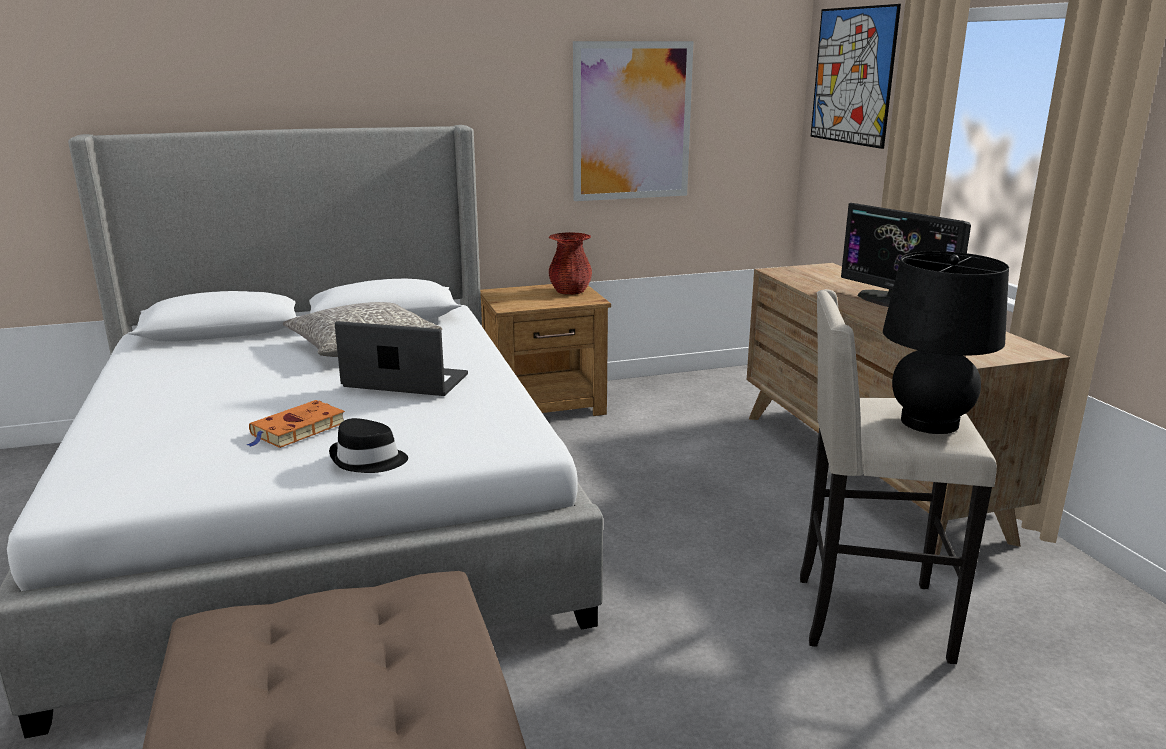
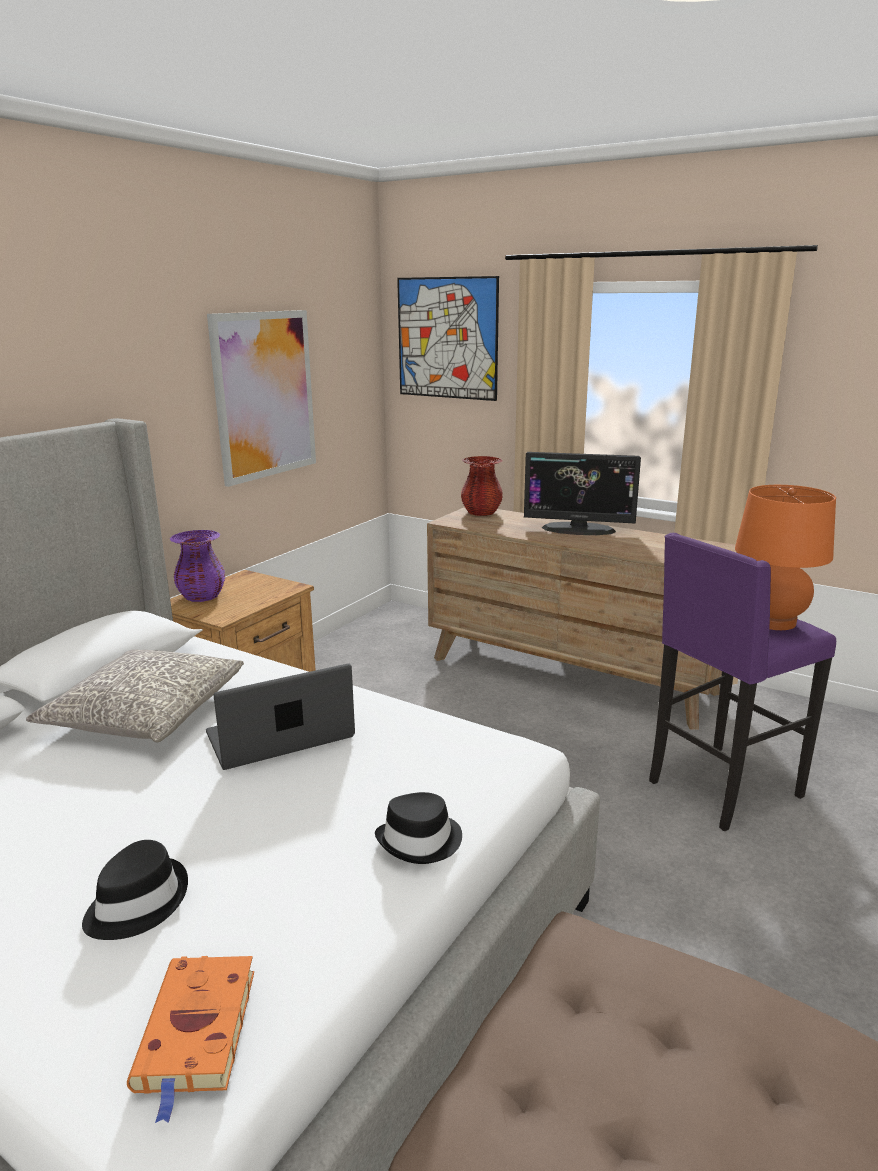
camera: 40 degrees left, 0 degrees up
(194, 425) = (137, 903): none -> black hat
(296, 430) = (276, 845): orange book -> orange book (197, 1033)
(520, 291) = (202, 596): none -> purple vase
(570, 291) = (253, 583): red vase -> red vase (481, 513)
(867, 617) = (720, 789): beige stool -> purple stool
(929, 422) = (772, 621): black table lamp -> orange table lamp

